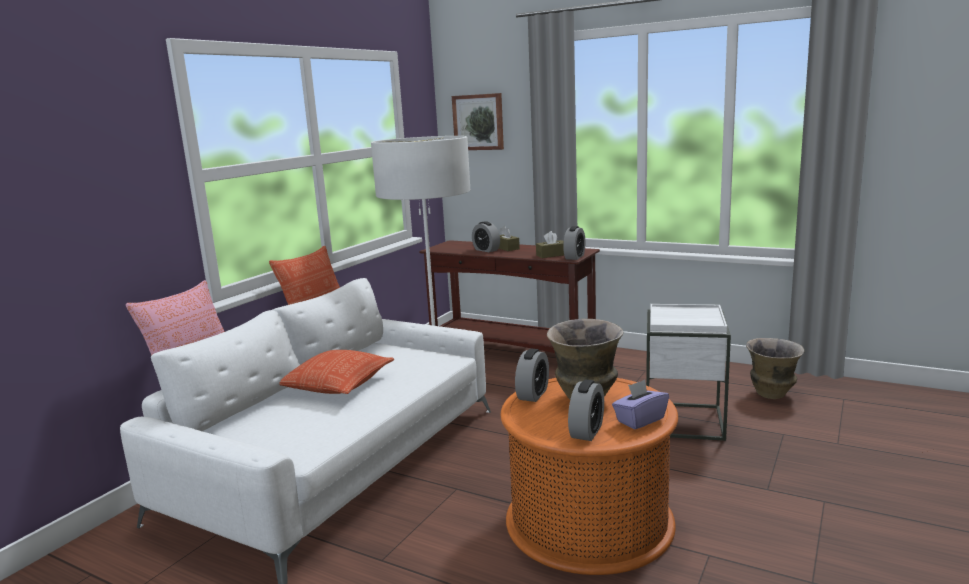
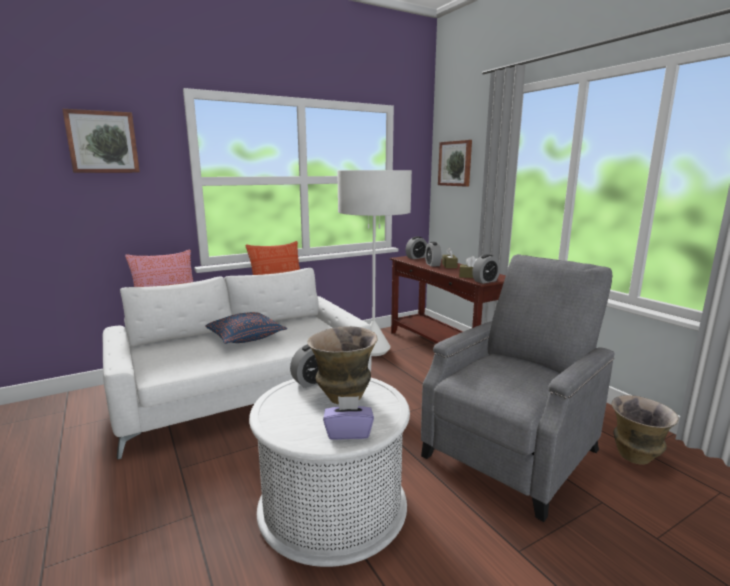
camera: 30 degrees right, 0 degrees up
(68, 129) = (102, 142): none -> picture
(337, 385) = (245, 337): orange pillow -> blue pillow
(587, 431) = (295, 426): alarm clock -> alarm clock (416, 257)
(589, 521) = (332, 504): orange coffee table -> white coffee table
(684, 421) = (514, 450): white side table -> grey armchair

